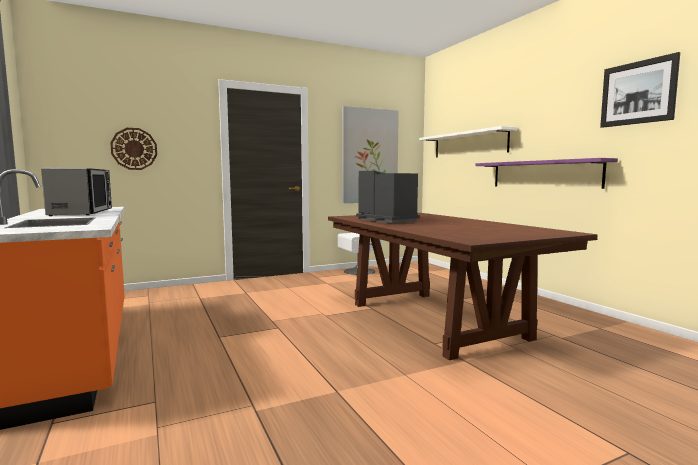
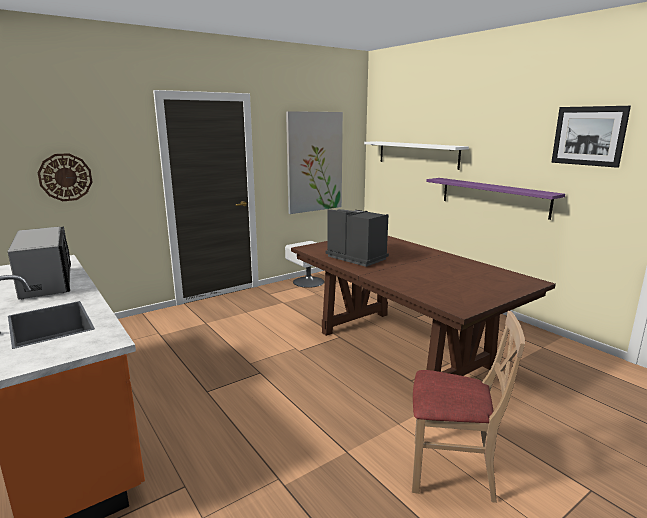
camera: 10 degrees left, 10 degrees up
(451, 417) = (451, 470): none -> beige chair

